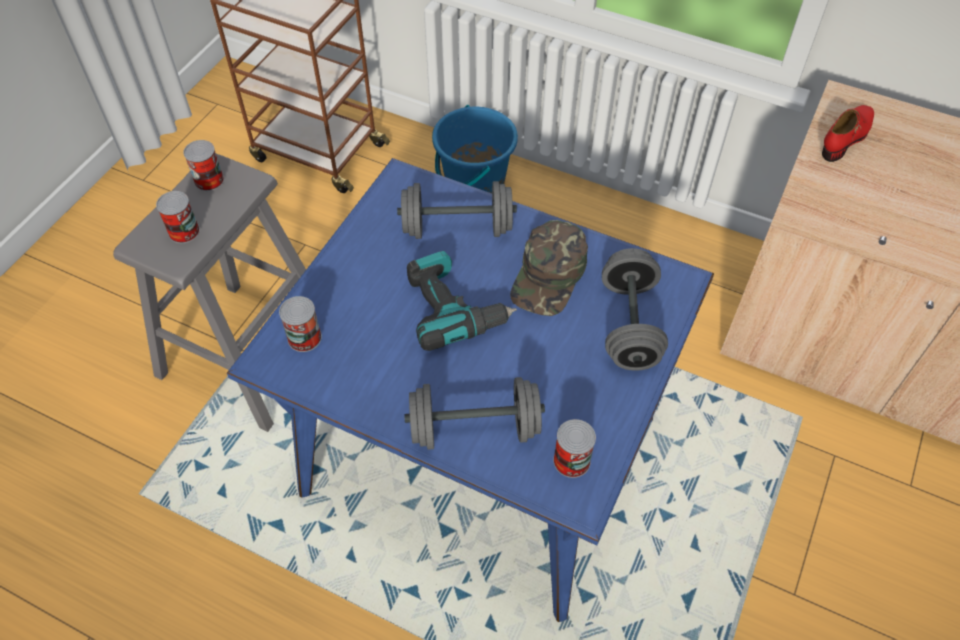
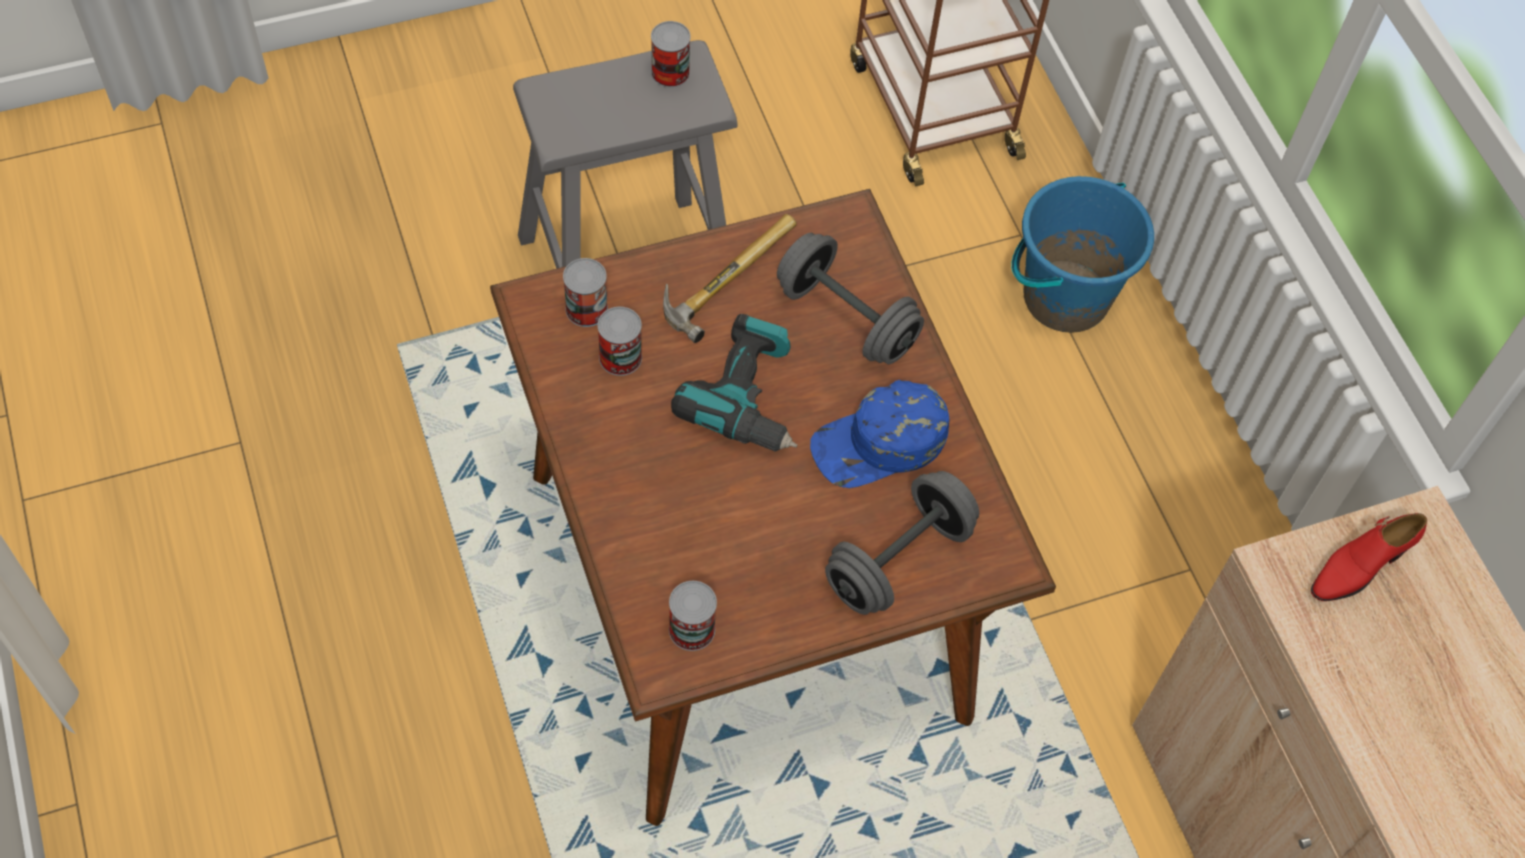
camera: 40 degrees right, 5 degrees up
(184, 231) = (594, 111): can -> can (620, 357)
(364, 256) = (725, 273): none -> hammer
(474, 428) = (640, 524): grey dumbbell -> none
(481, 454) = (748, 595): blue dining table -> brown dining table
(549, 276) = (880, 444): green cap -> blue cap
(846, 137) = (1360, 565): red shoe -> red shoe turned 150 degrees clockwise

